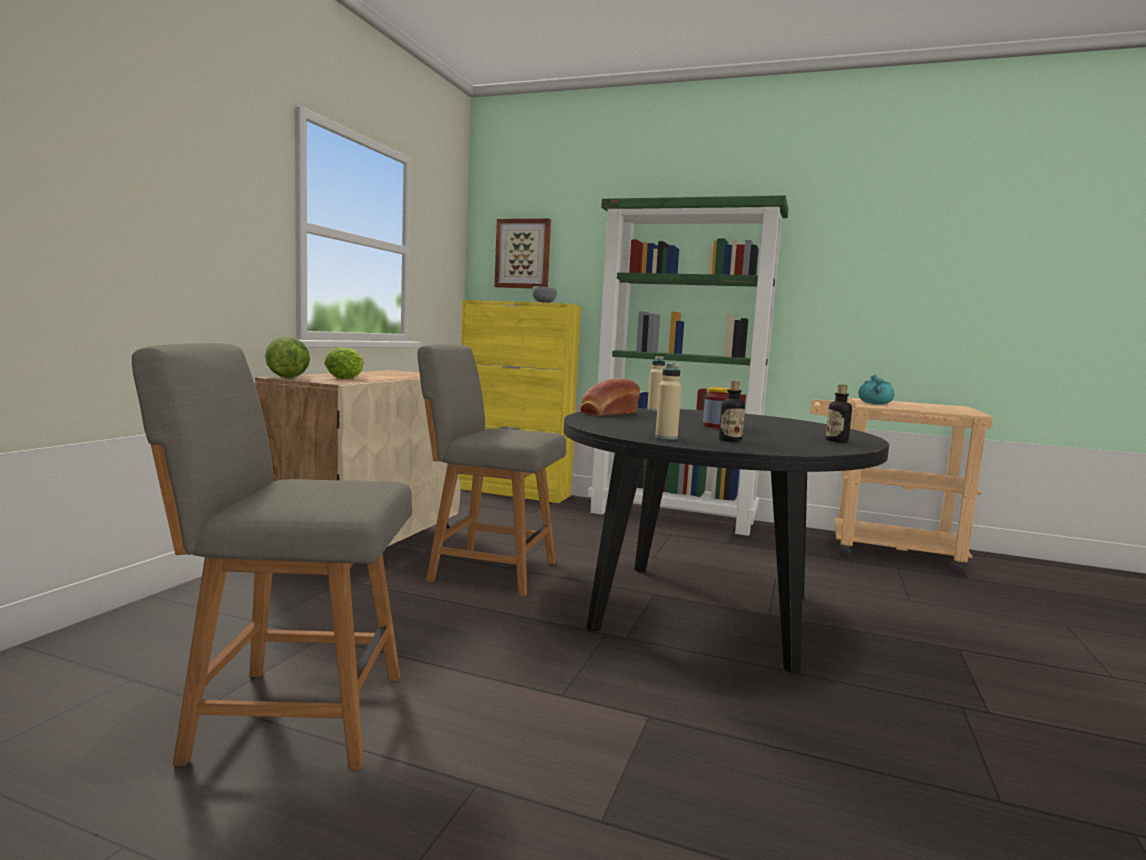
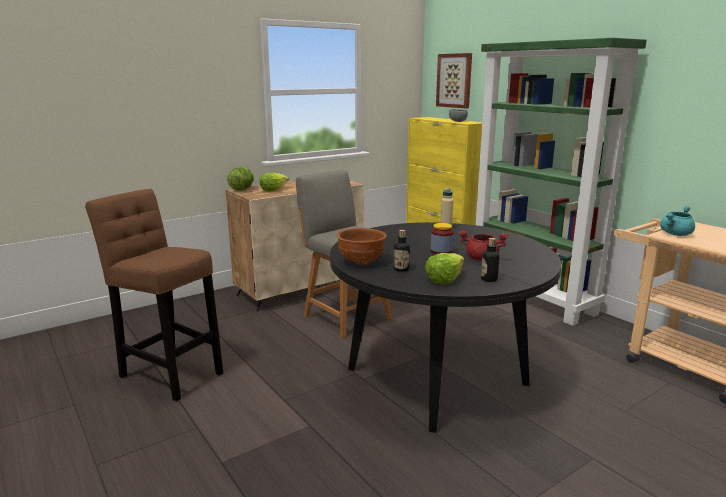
camera: 35 degrees right, 10 degrees up
(291, 715) = (169, 372): grey chair -> brown stool
(607, 413) = (398, 229): bread -> none
(666, 438) = (362, 262): beige bottle -> brown bowl
(775, 429) = (481, 259): none -> red cooking pot
(800, 444) = (444, 279): none -> lettuce

